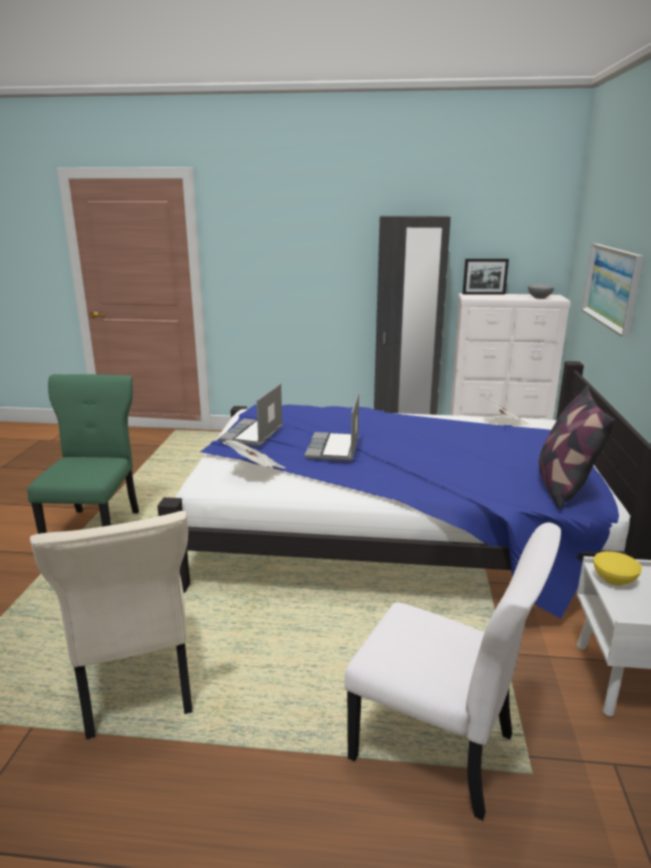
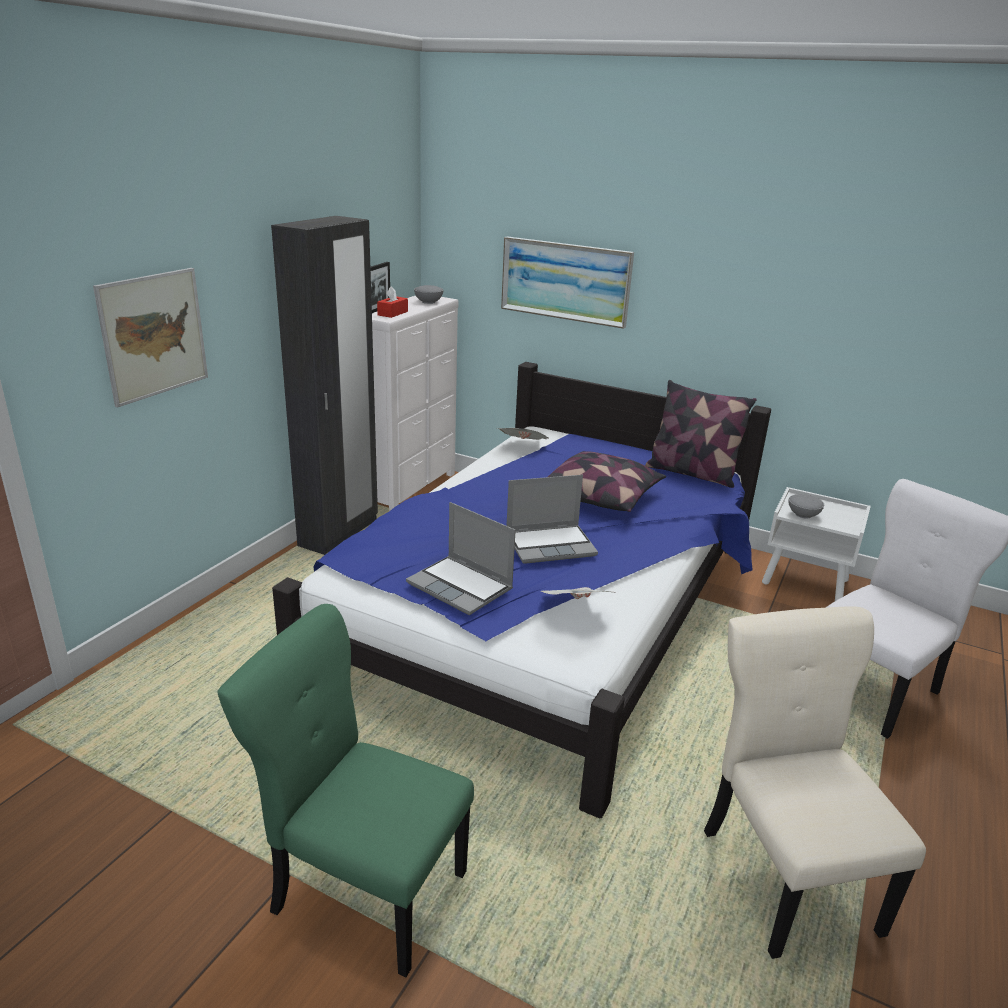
camera: 70 degrees left, 5 degrees up
(136, 686) = (785, 873): beige chair -> beige chair turned 105 degrees counterclockwise
(286, 268) = (154, 335): none -> picture
(333, 448) = (551, 545): laptop -> laptop turned 45 degrees counterclockwise
(444, 456) = (602, 497): none -> pillow
(486, 296) = (392, 313): none -> red tissue box
(614, 579) = (803, 514): yellow bowl -> grey bowl

